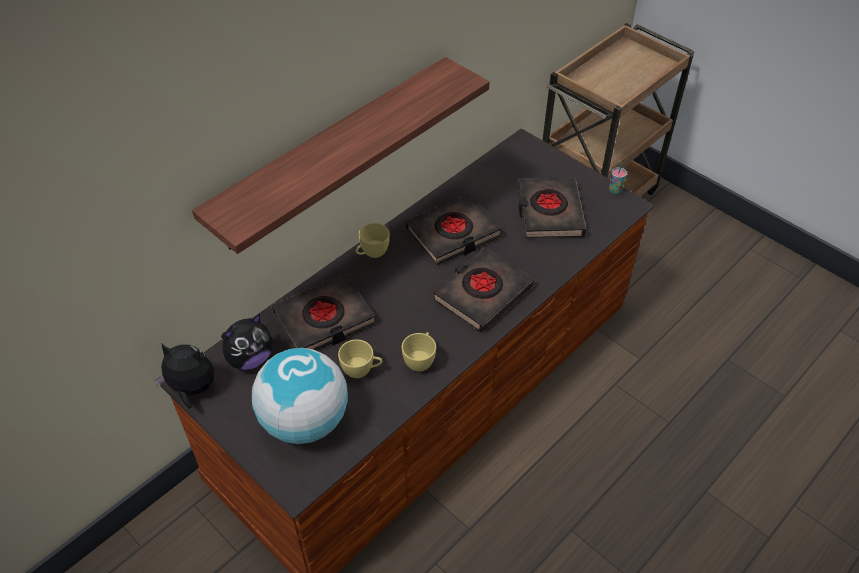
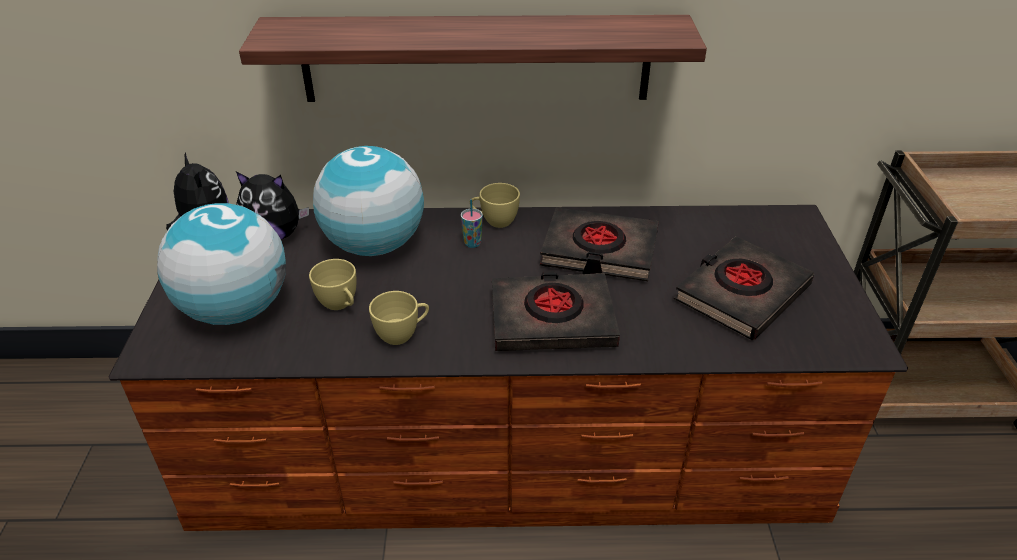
camera: 45 degrees right, 10 degrees down
(324, 319) = (375, 245): black book -> globe
(615, 190) = (864, 321): cup -> cup (472, 243)

